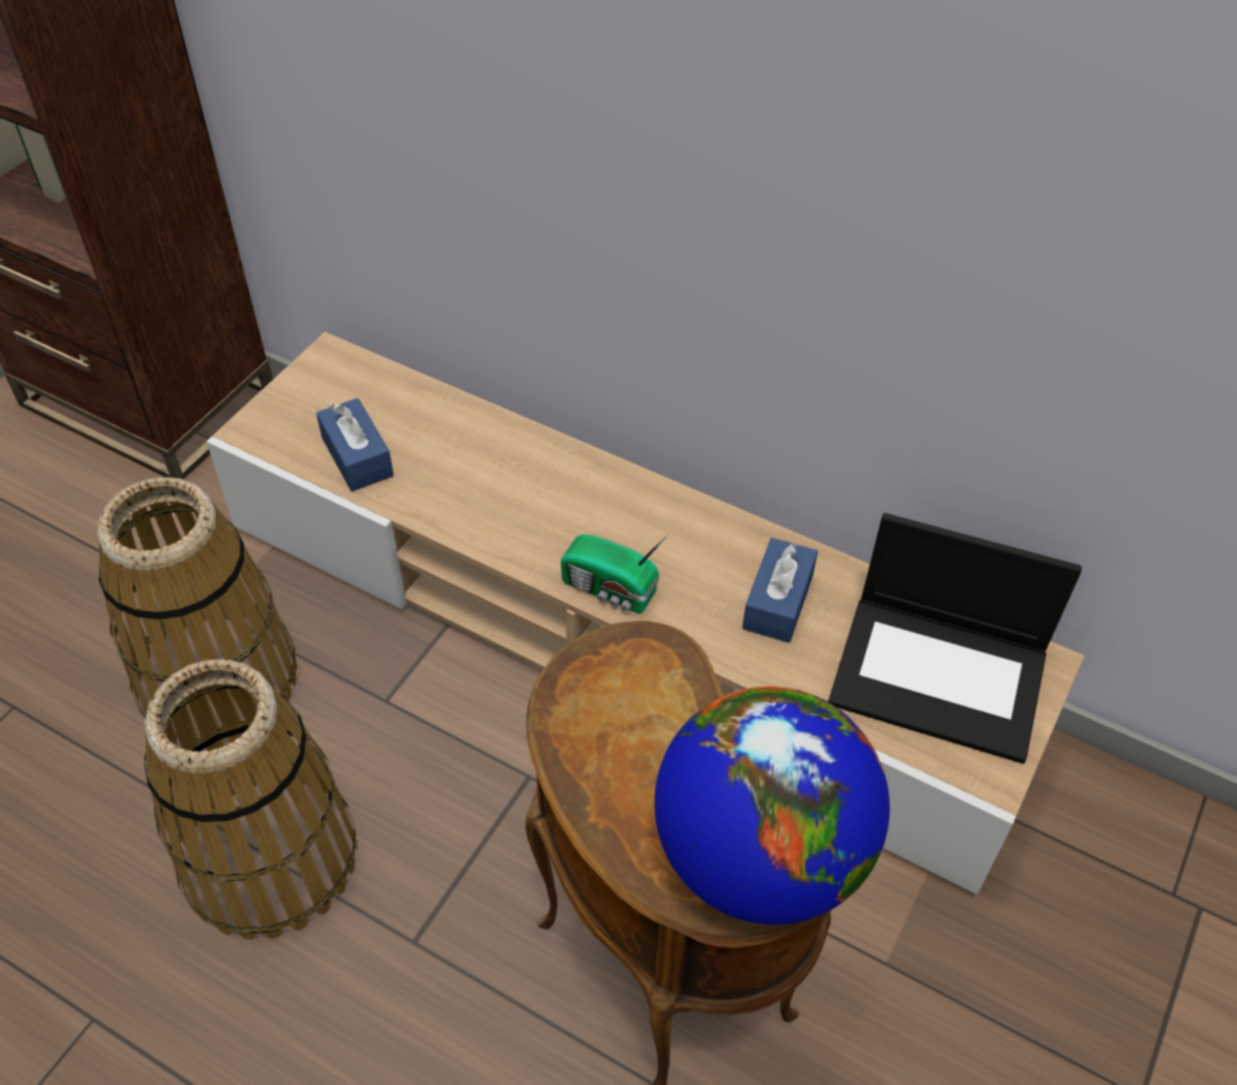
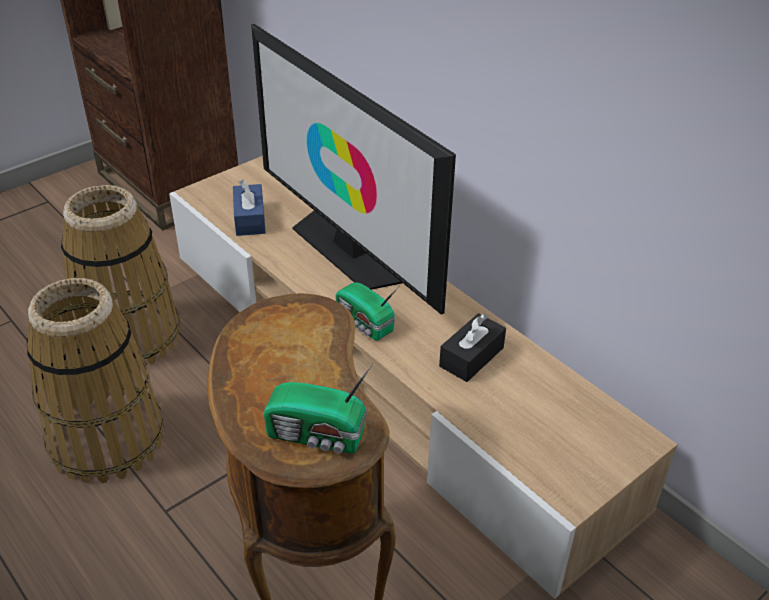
camera: 20 degrees right, 10 degrees down
(529, 471) = (349, 249): none -> television
(760, 856) = (318, 436): globe -> radio
(778, 601) = (471, 357): blue tissue box -> black tissue box
(941, 676) = (563, 428): laptop -> none

